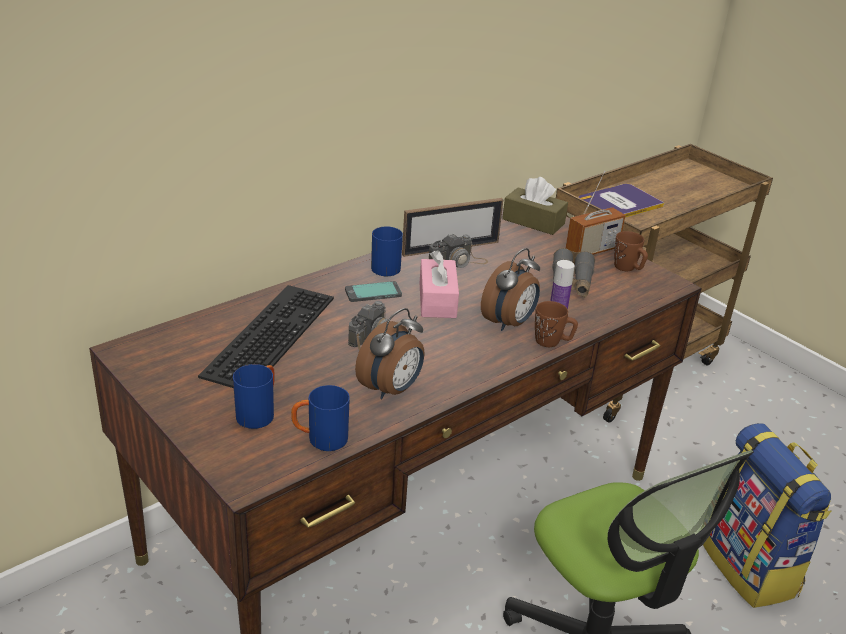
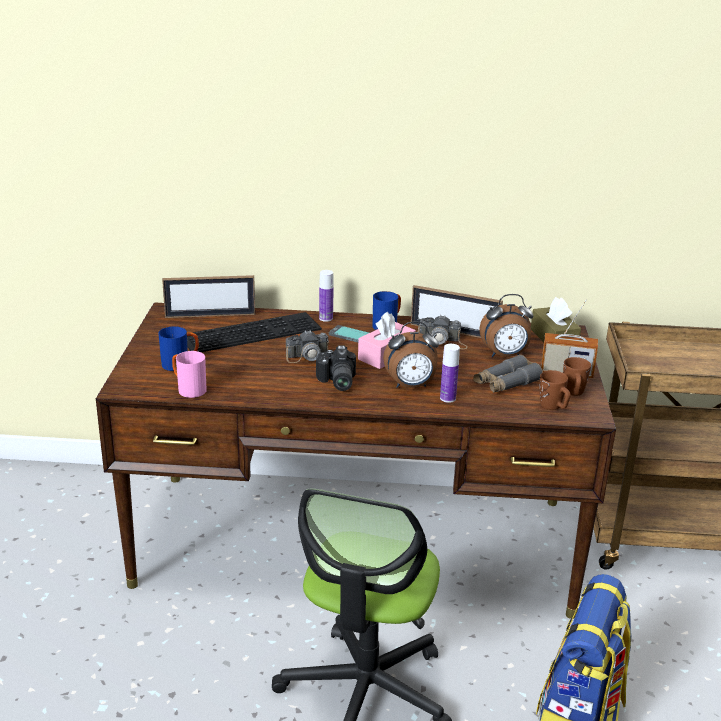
camera: 45 degrees right, 5 degrees down
(189, 334) = (210, 315): none -> picture frame
(317, 284) = (326, 318): none -> bottle
(320, 439) = (188, 389): blue mug -> pink mug
(392, 390) = (268, 386): alarm clock -> alarm clock (505, 355)
(443, 352) = (336, 382): none -> camera
(552, 342) = (420, 407): brown mug -> brown mug (553, 407)
(619, 203) = (667, 355): book -> none

